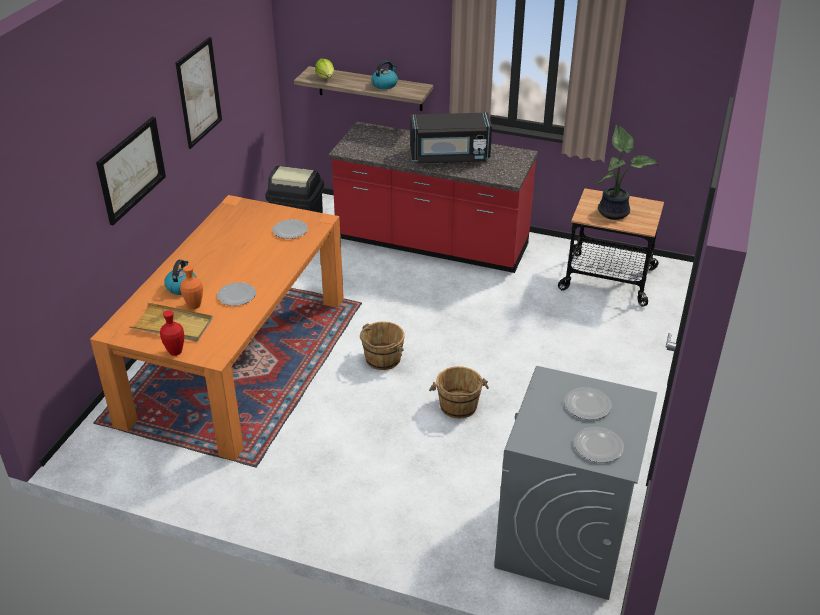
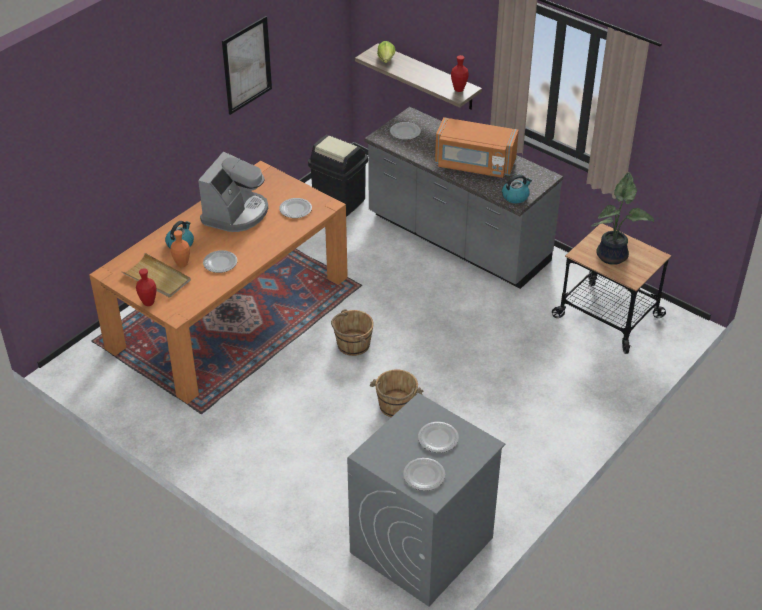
camera: 20 degrees right, 5 degrees up
(131, 169) = (160, 132): picture -> none
(228, 246) = (236, 213): none -> coffee machine
(366, 142) = (405, 132): none -> plate
(384, 84) = (436, 79): kettle -> kettle (515, 196)
(412, 89) = (459, 89): none -> red vase
(431, 244) = (457, 240): red counter -> grey counter
(449, 156) = (474, 164): black microwave -> orange microwave

